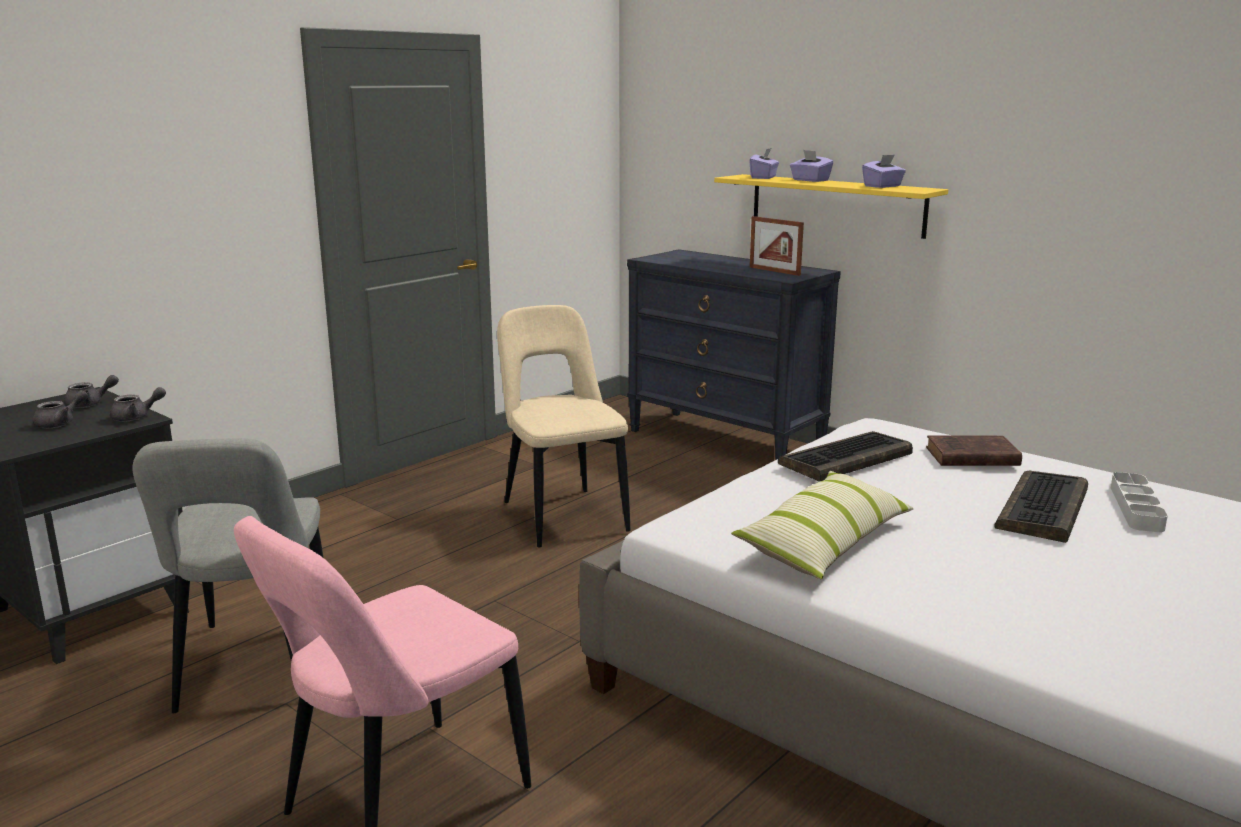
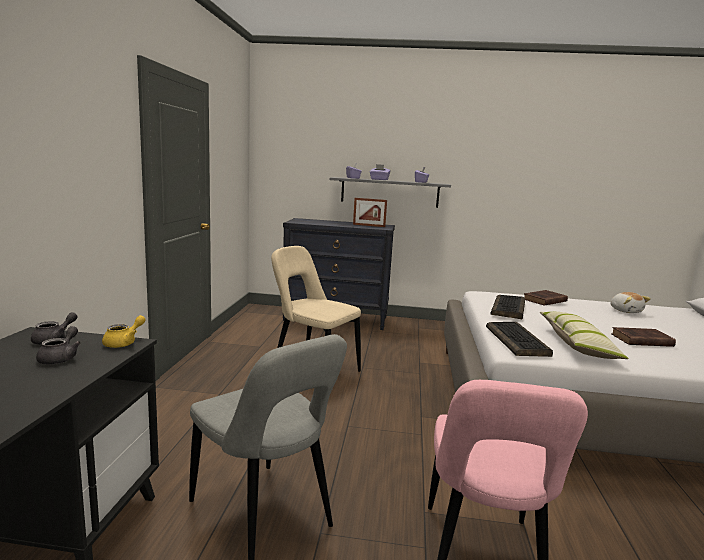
camera: 35 degrees left, 5 degrees down
(136, 417) = (124, 343): grey teapot -> yellow teapot
(836, 205) = (389, 192): yellow shelf -> grey shelf
(991, 563) = (640, 340): none -> brown book
(1044, 509) = (606, 316): keyboard -> keyboard (517, 341)
(1136, 507) = (626, 311): grey tray -> plush toy

